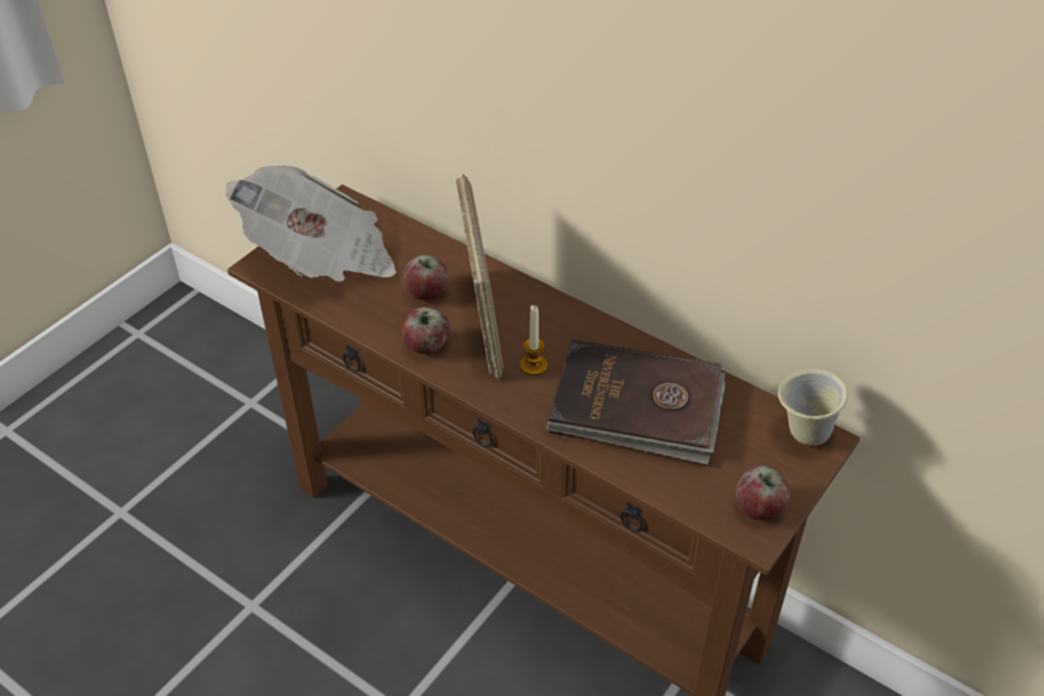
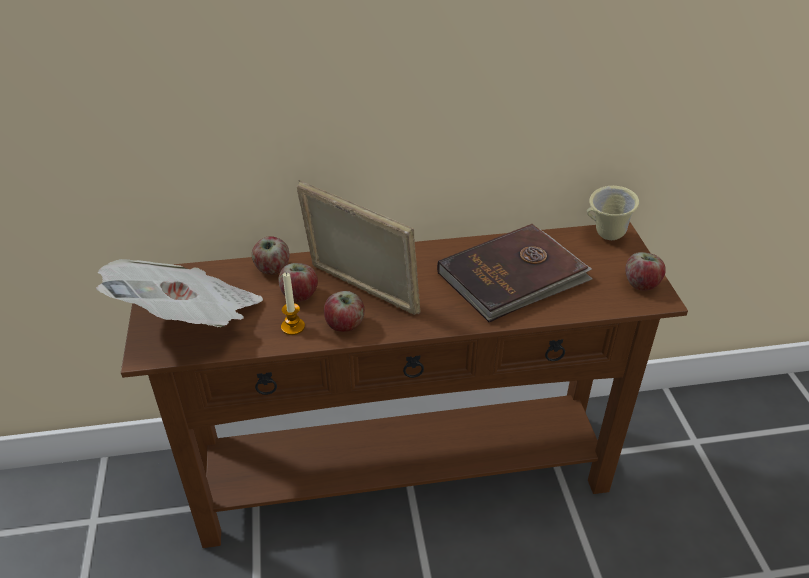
camera: 45 degrees left, 5 degrees down
(437, 253) = (272, 269): none -> apple
(533, 365) = (426, 293): candle -> candle (293, 327)

